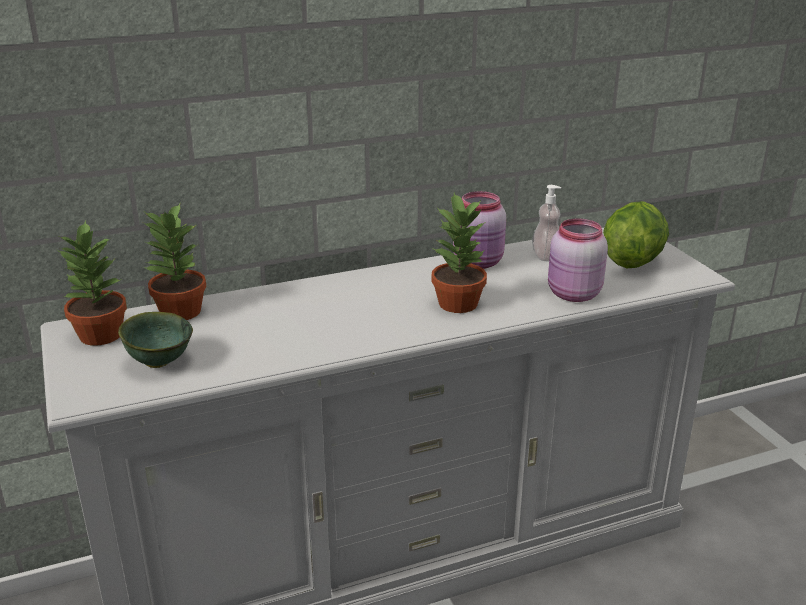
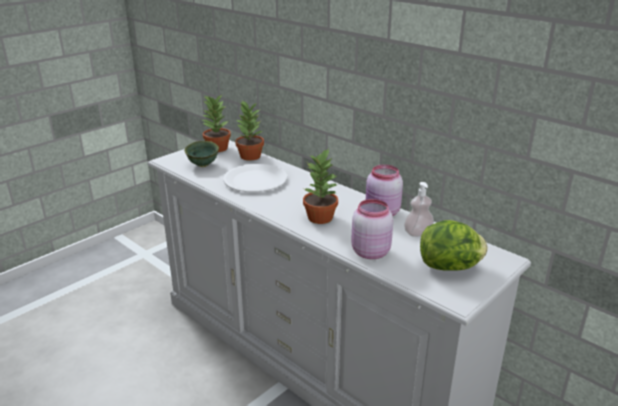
camera: 65 degrees right, 0 degrees up
(283, 326) = (255, 180): none -> white plate

